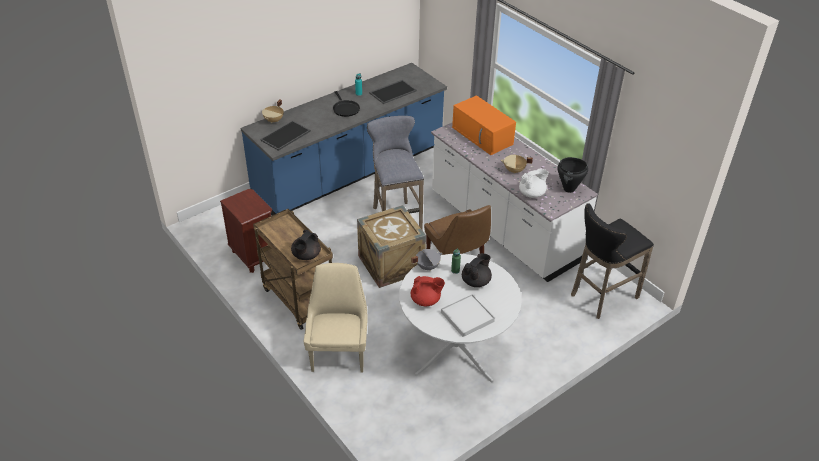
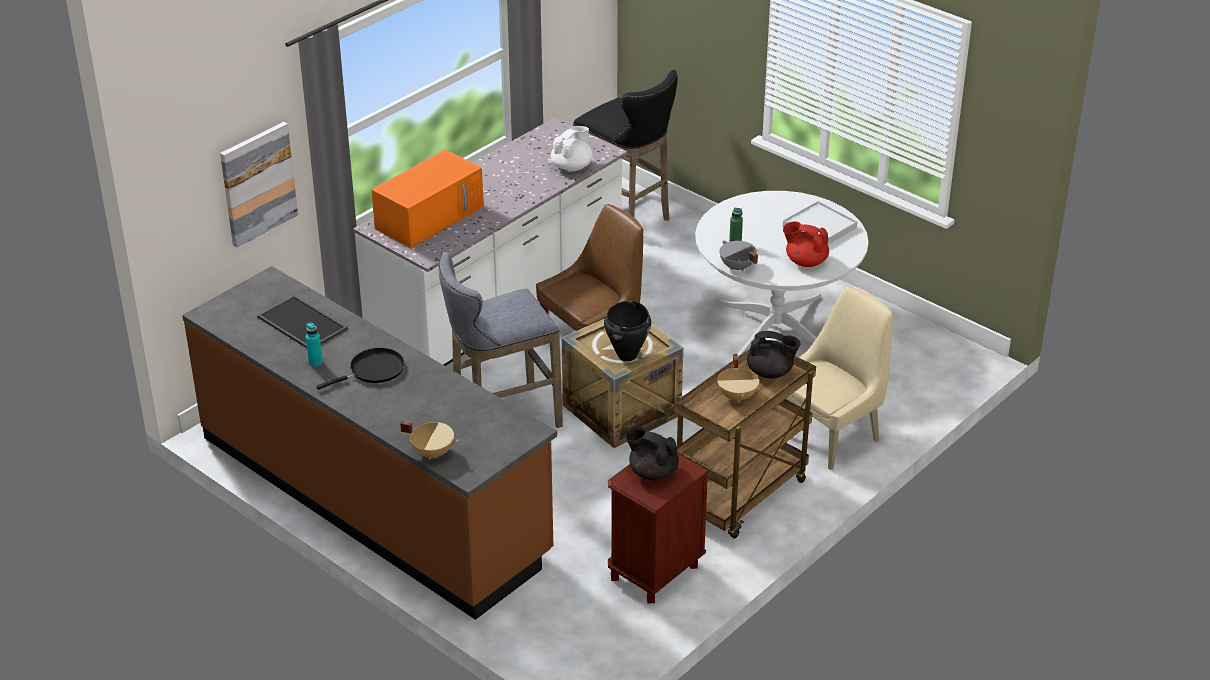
camera: 100 degrees left, 5 degrees down
(285, 136) = (484, 427): tray -> none
(339, 352) = (830, 434): beige chair -> beige chair turned 150 degrees clockwise
(350, 172) = (374, 495): blue counter -> brown counter
(426, 300) = (805, 261): red teapot -> red teapot turned 60 degrees counterclockwise
(461, 47) = (258, 183): none -> picture
(476, 281) = (749, 225): black teapot -> black teapot (652, 472)
(514, 171) = (520, 184): beige cooking pot -> beige cooking pot (738, 396)
(532, 193) = (572, 167): white teapot -> white teapot turned 75 degrees clockwise
(569, 189) = (551, 138): black cooking pot -> black cooking pot (627, 355)

